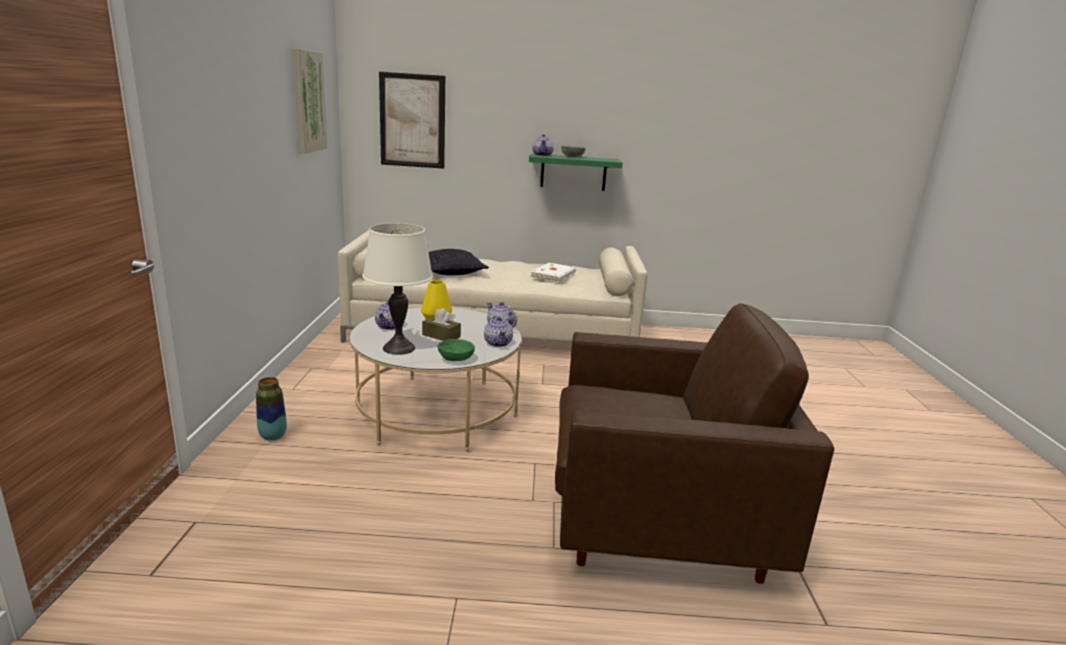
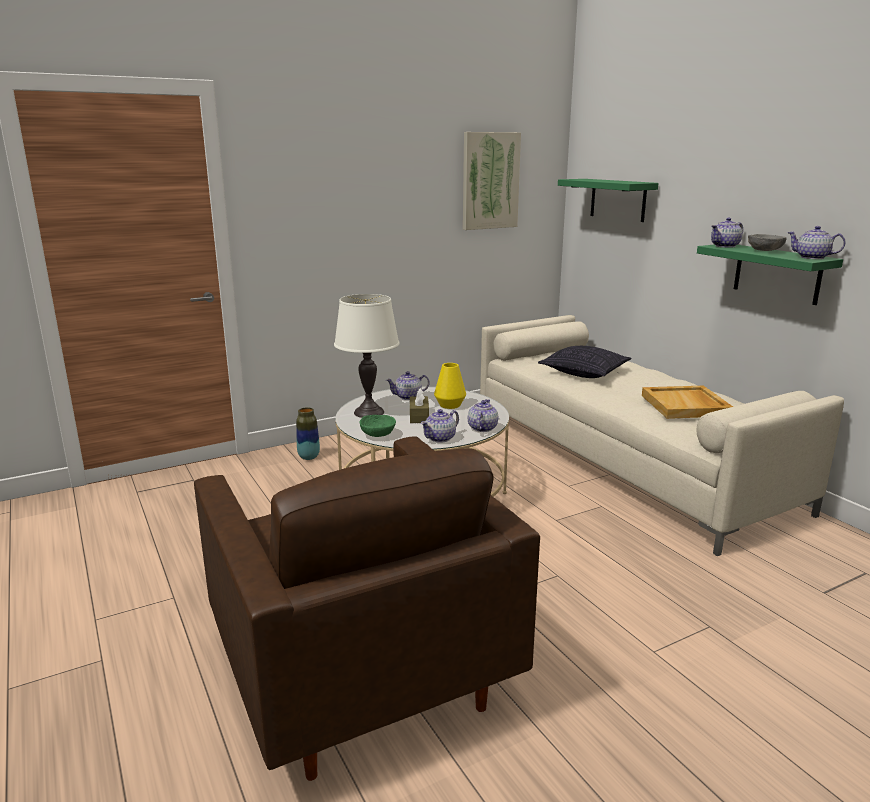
camera: 60 degrees right, 0 degrees up
(412, 121) = (618, 199): picture -> green shelf
(554, 275) = (686, 405): white book -> beige tray
(608, 159) = (812, 257): none -> teapot

